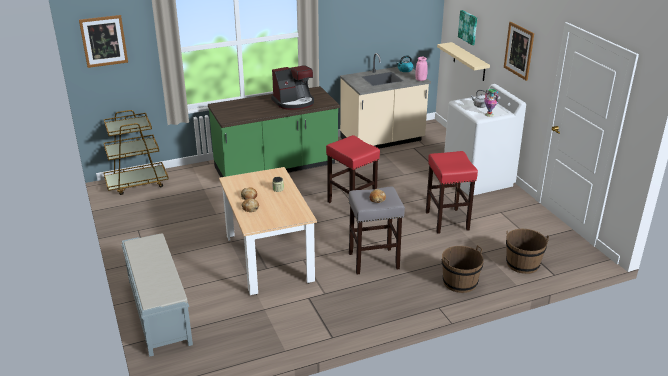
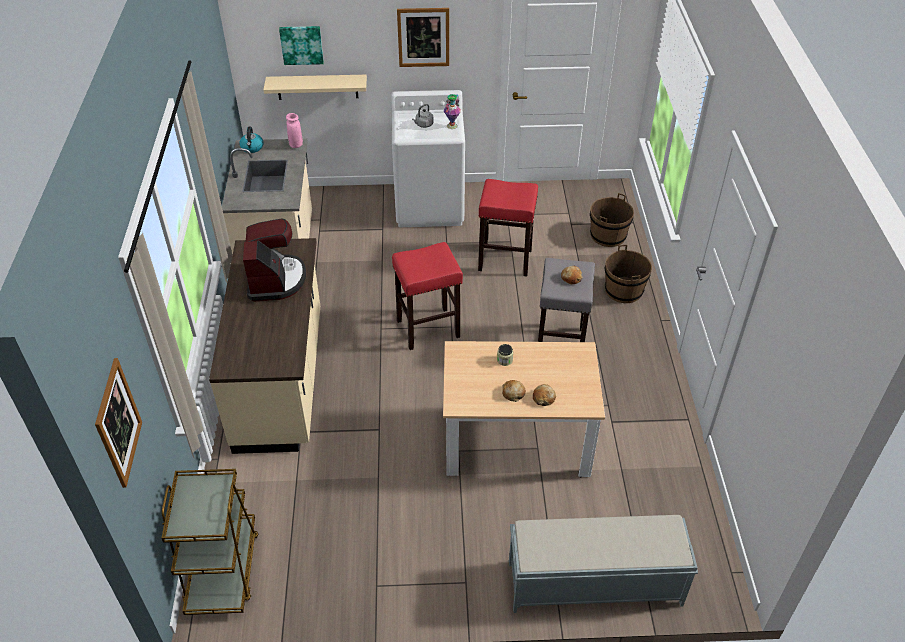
camera: 70 degrees left, 15 degrees up
(276, 167) = (281, 379): green counter -> beige counter

